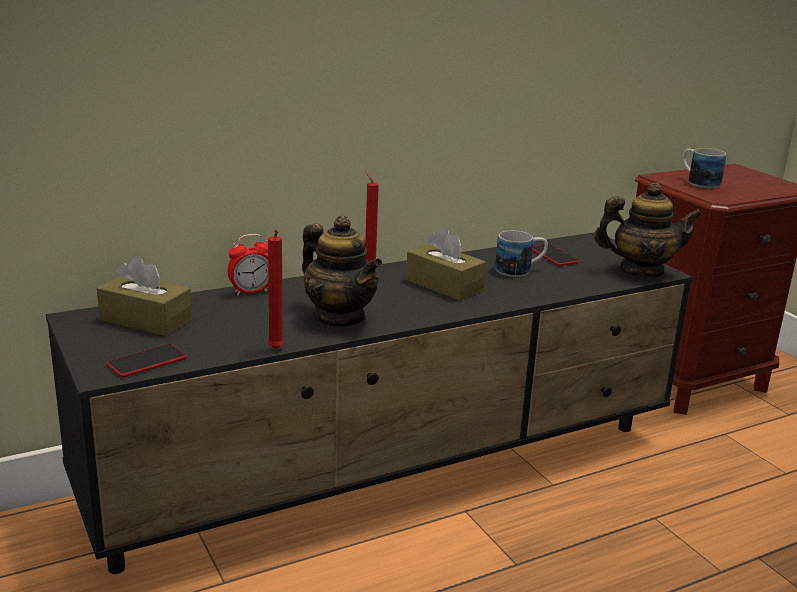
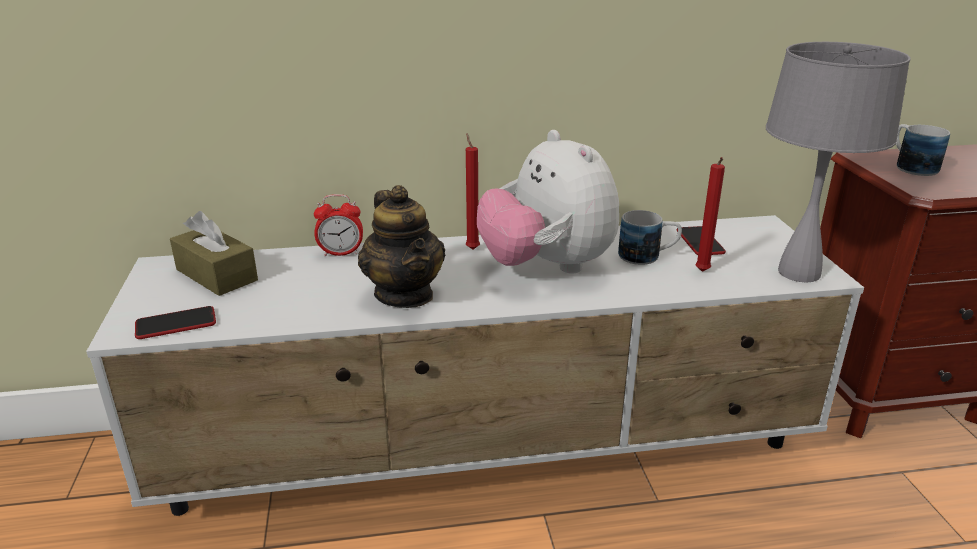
camera: 20 degrees right, 5 degrees up
(276, 350) = (308, 327): red candle -> red candle (702, 272)
(393, 471) = (492, 451): black tv stand -> white tv stand
(444, 285) = (547, 267): brown tissue box -> plush toy
(641, 271) = (798, 272): teapot -> grey table lamp

